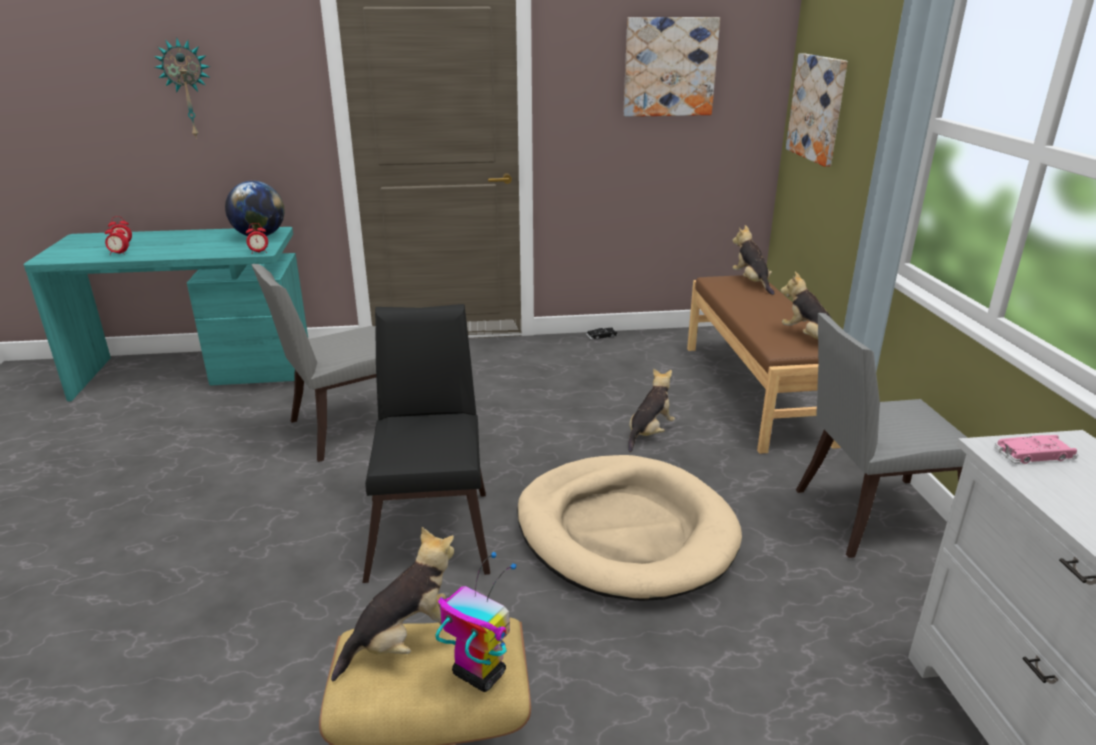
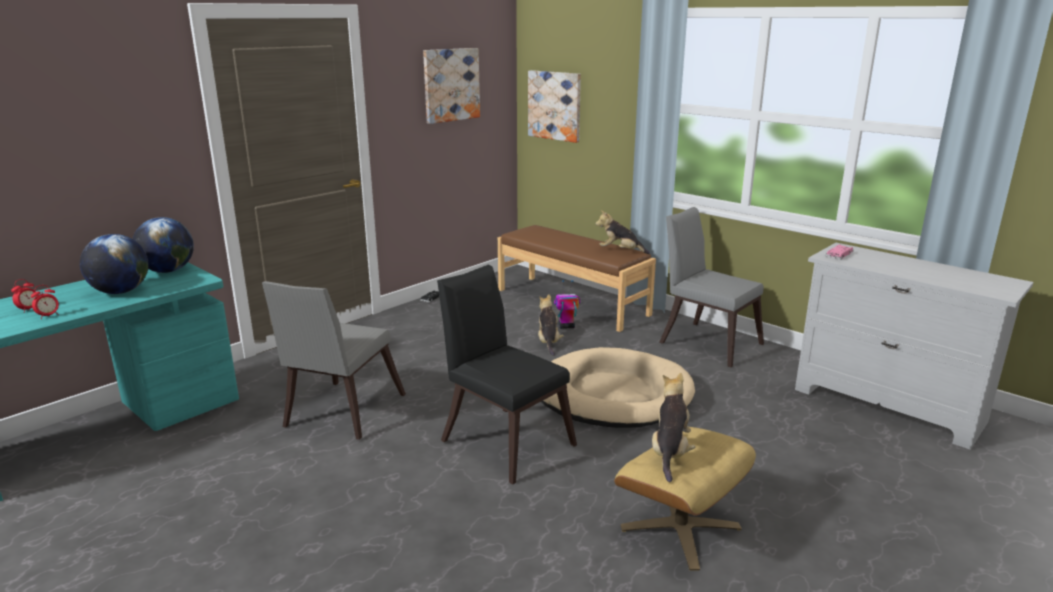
camera: 40 degrees left, 5 degrees down
(188, 89) = (64, 136): wall clock -> none
(195, 246) = (120, 292): none -> globe
(259, 252) = (203, 281): alarm clock -> none
(478, 674) = (722, 445): toy robot -> toy robot (566, 326)
(751, 282) = (539, 230): plush toy -> none
(867, 516) = (706, 341): grey chair -> grey chair turned 90 degrees clockwise

